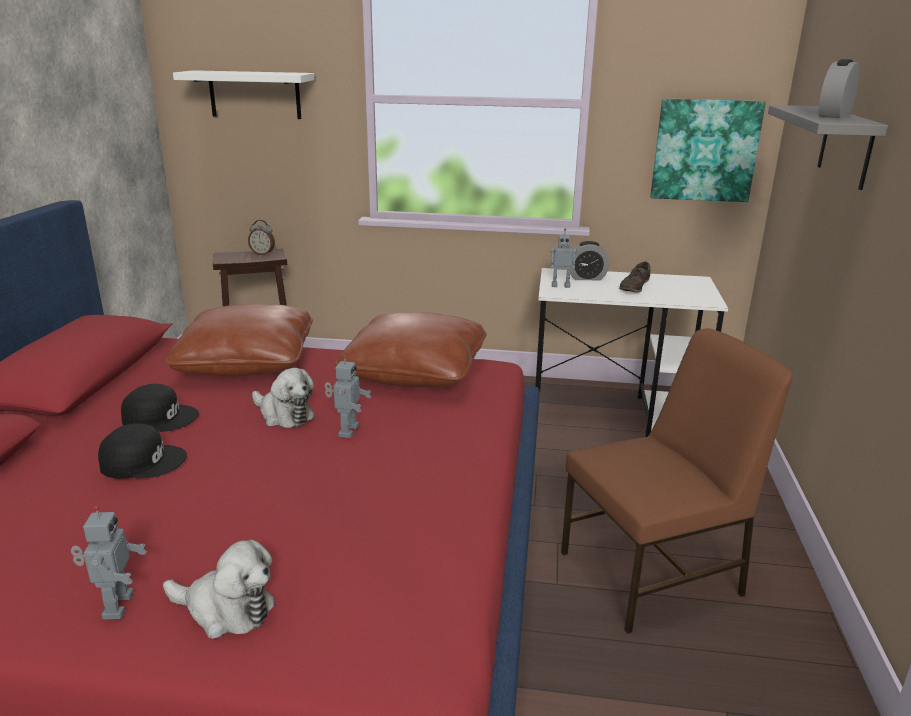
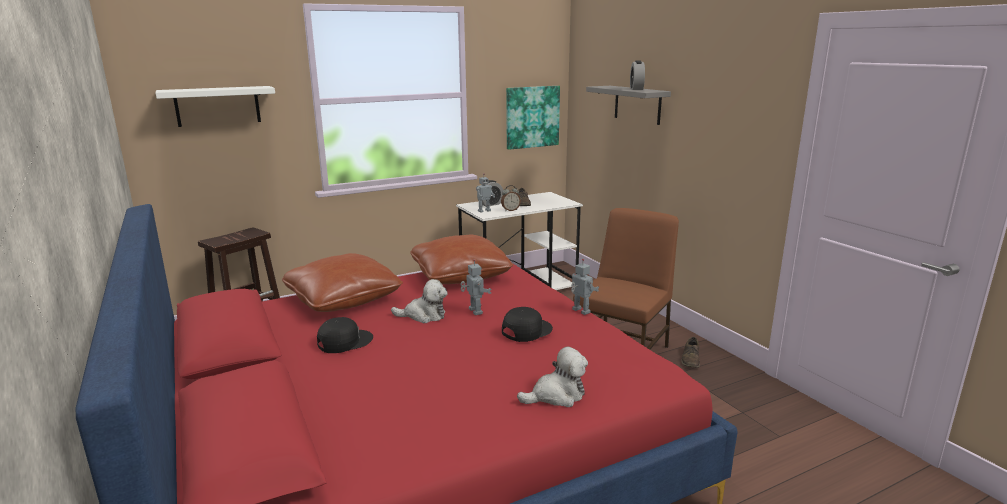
camera: 35 degrees left, 5 degrees down
(116, 606) = (500, 418): toy robot -> toy robot (580, 311)
(143, 461) = (383, 362): black cap -> black cap (526, 330)
(263, 254) = (244, 233): alarm clock -> alarm clock (510, 210)
(760, 637) = (691, 359): none -> brown shoe

